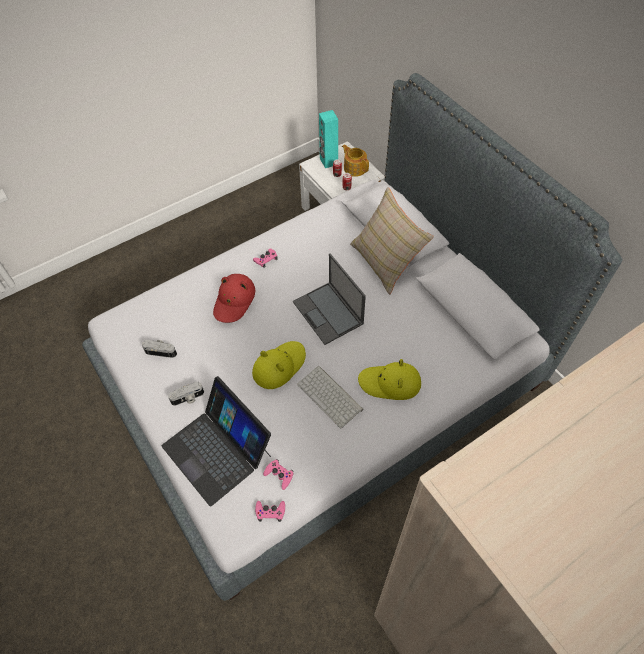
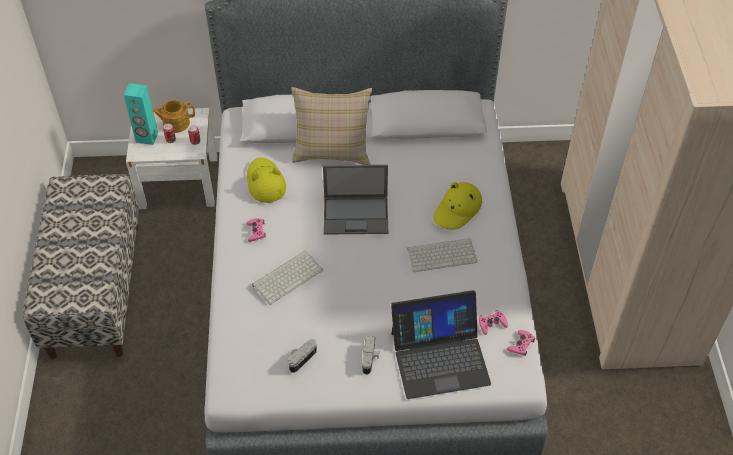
camera: 60 degrees left, 5 degrees down
(221, 224) = (95, 289): none -> bench
(234, 301) = (287, 276): red hat -> keyboard
(279, 366) = (386, 275): yellow hat -> yellow hat (265, 182)

